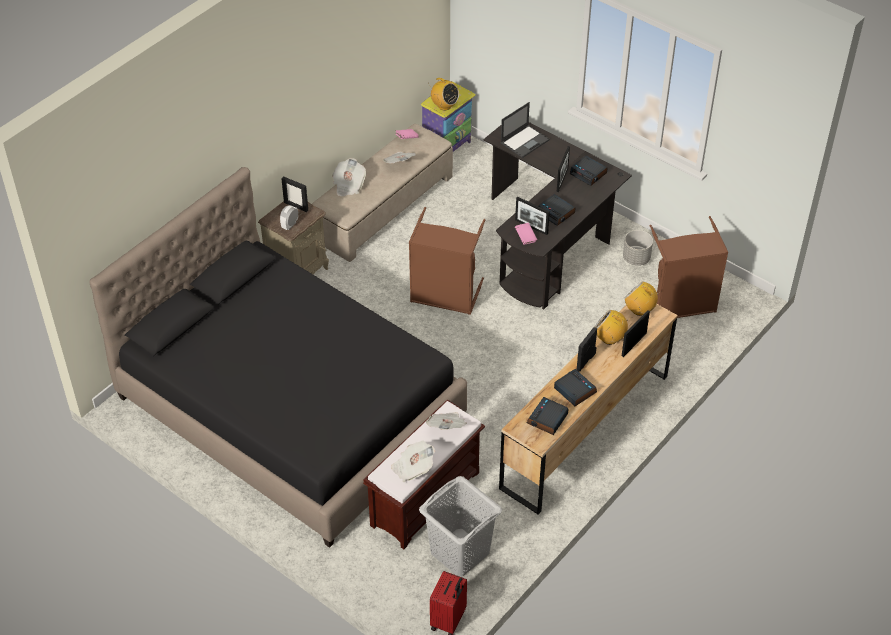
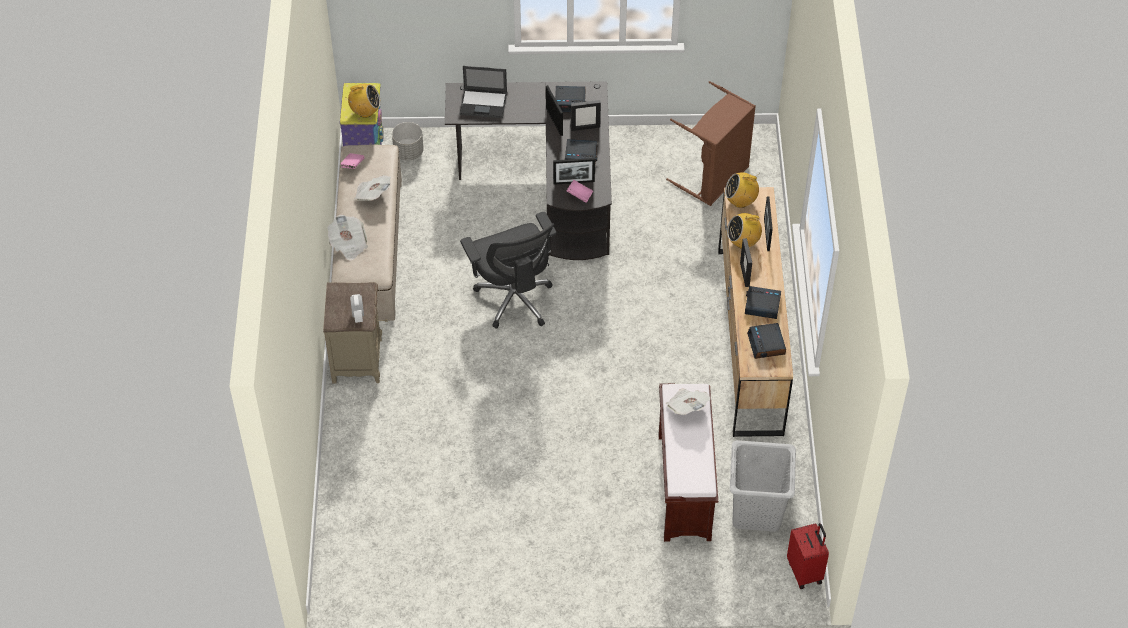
camera: 40 degrees left, 5 degrees up
(290, 407) = (486, 488): black bed -> none
(296, 206) = (343, 293): picture frame -> picture frame (585, 127)
(413, 468) = (697, 460): newspaper -> none
(445, 296) = (513, 297): brown laundry basket -> office chair
(525, 141) = (484, 103): laptop -> laptop turned 90 degrees clockwise
(636, 258) = (638, 159): grey planter -> grey planter (408, 152)

